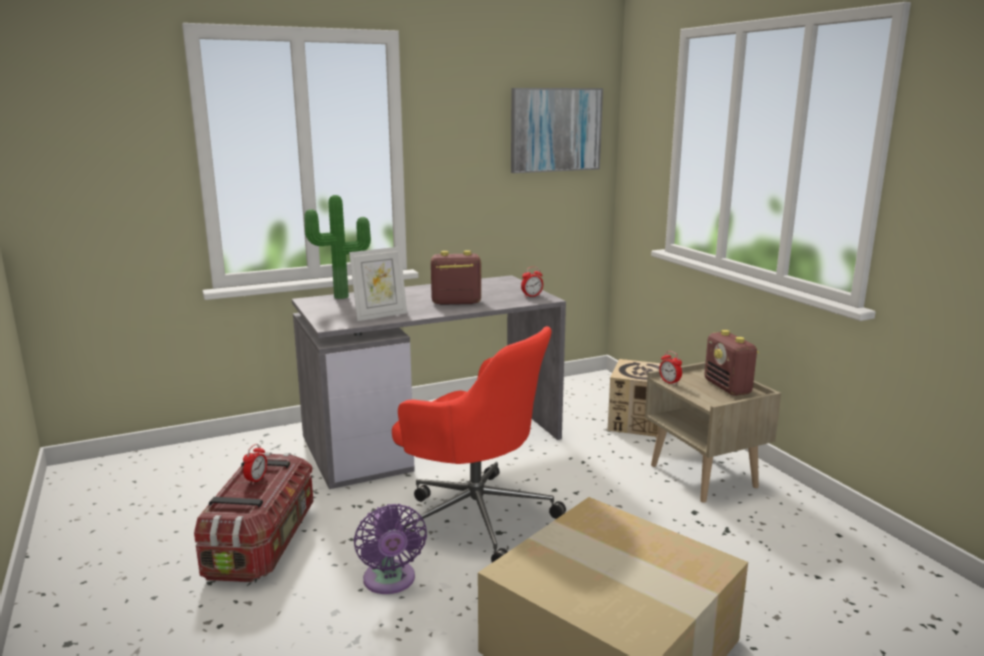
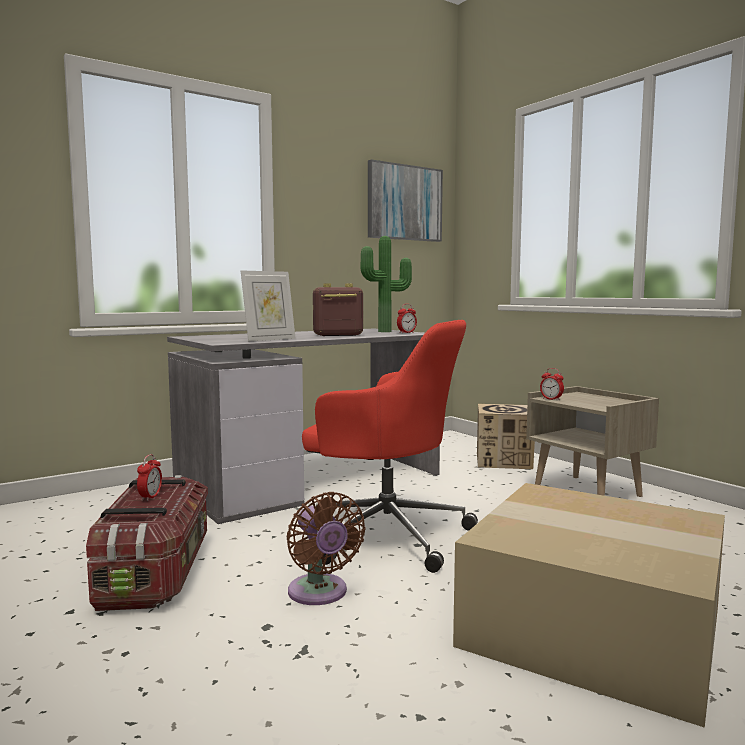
camera: 10 degrees left, 10 degrees down
(342, 297) = (220, 335): potted plant -> potted plant (386, 332)
(390, 581) = (320, 594): purple fan -> brown fan
(728, 387) = (606, 400): radio -> none

